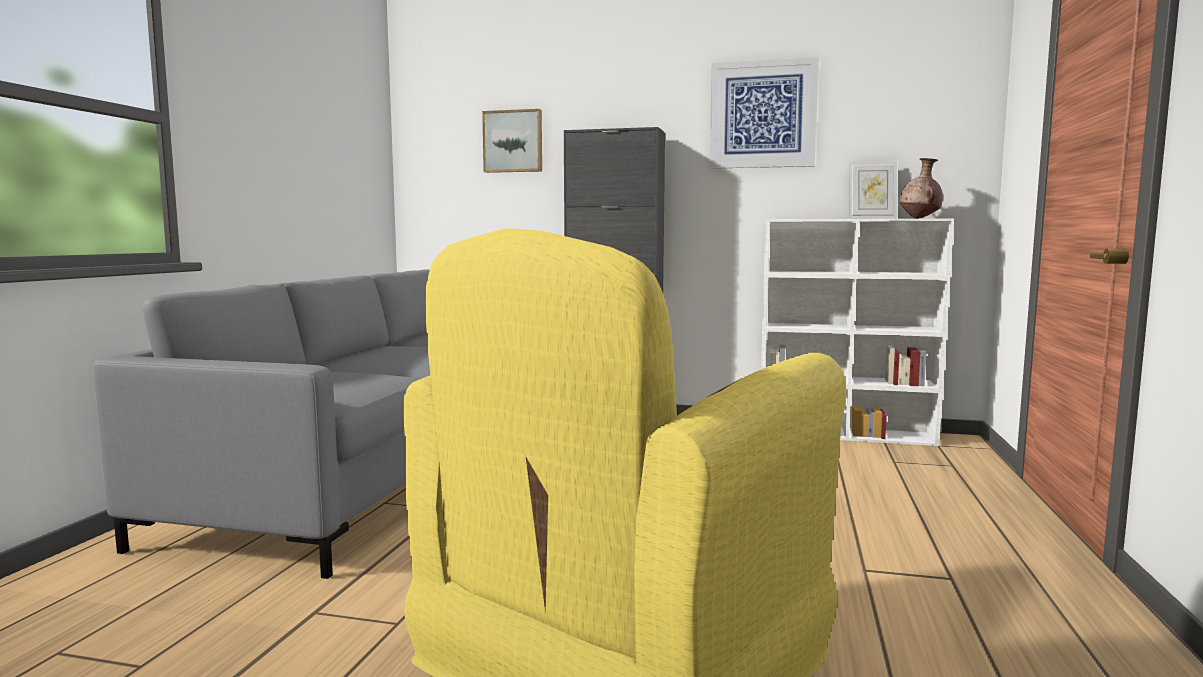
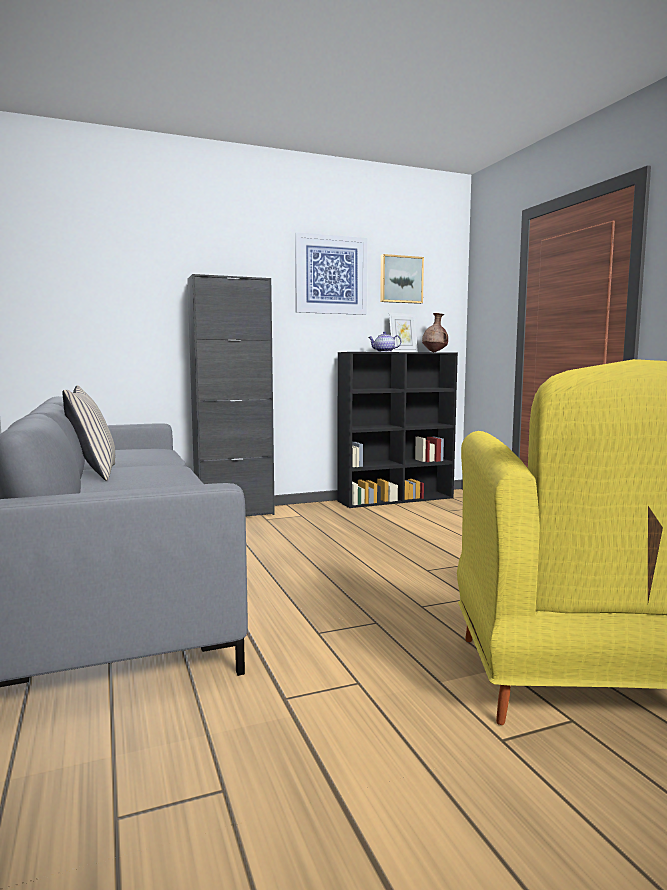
camera: 35 degrees left, 0 degrees up
(378, 349) = (93, 473): none -> beige pillow
(513, 141) = (127, 279): picture -> picture (400, 279)
(828, 218) = (384, 351): none -> teapot
(846, 434) = (397, 499): white bookcase -> black bookcase

